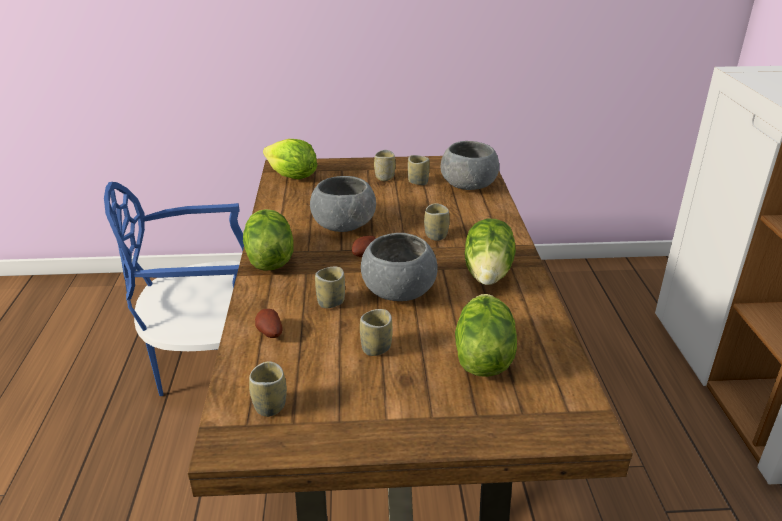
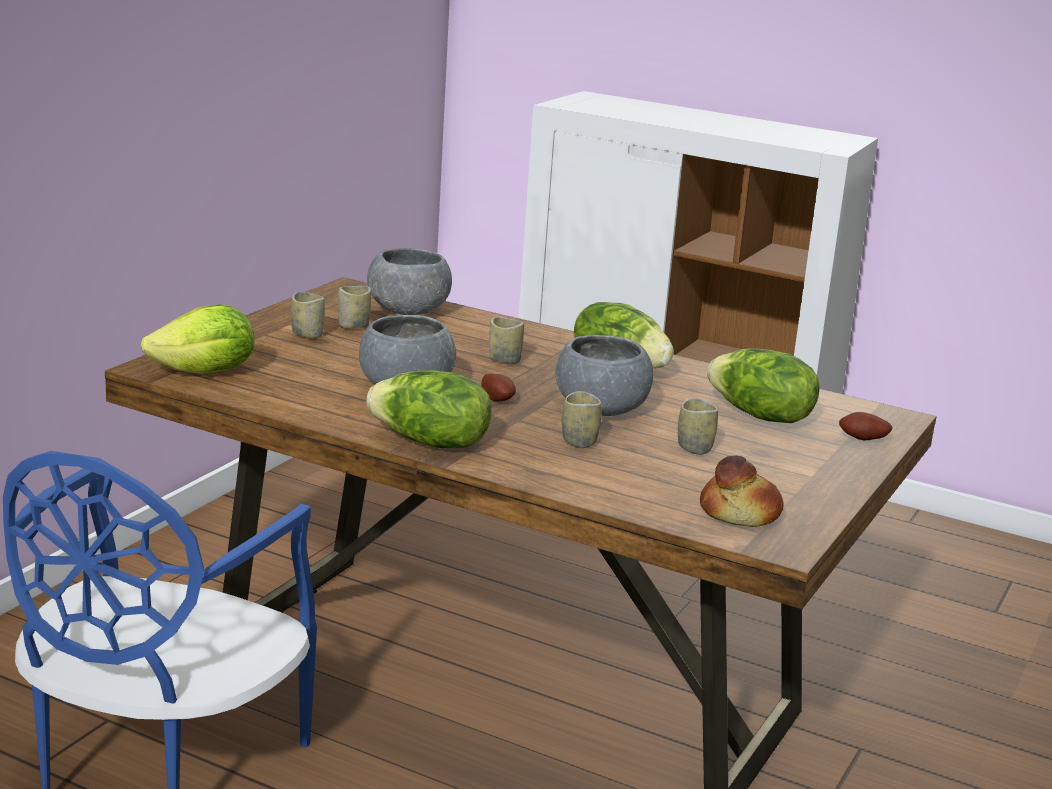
camera: 60 degrees left, 10 degrees down
(269, 333) = (604, 483): potato -> potato (863, 440)
(270, 406) = (740, 514): cup -> bread

